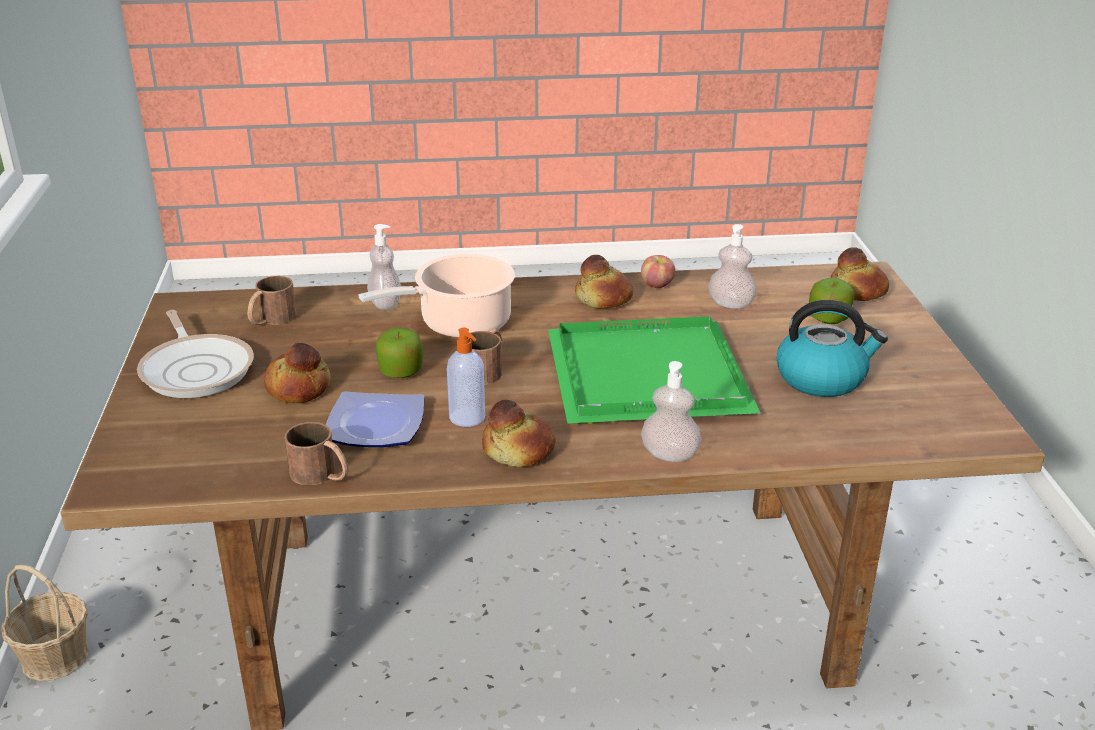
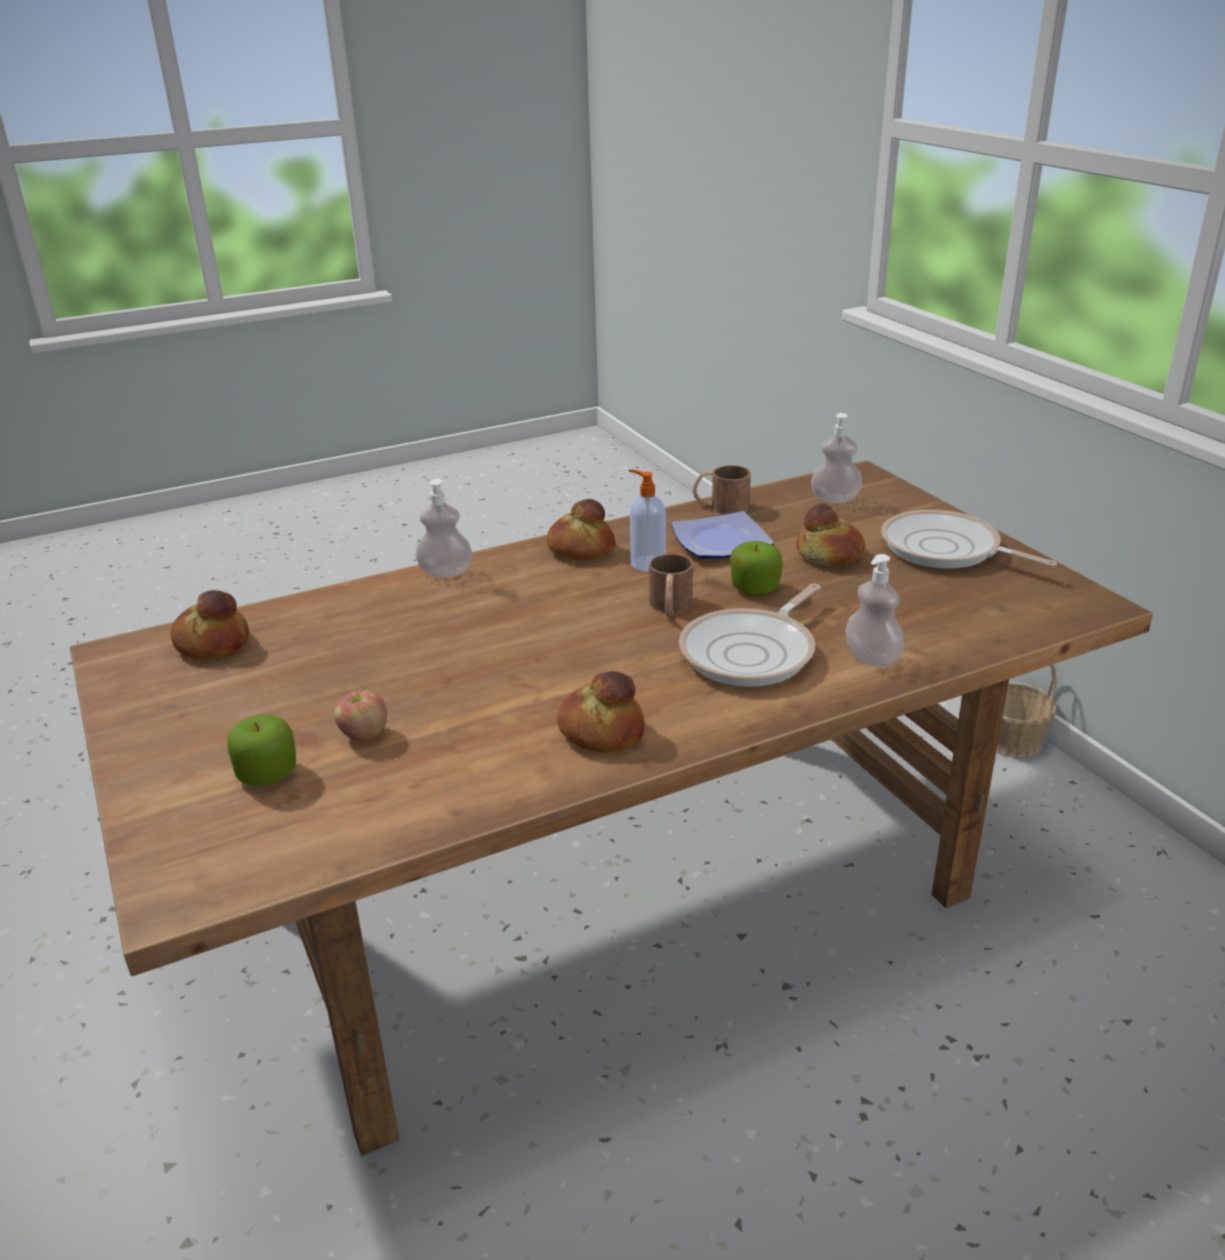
camera: 160 degrees right, 0 degrees up
(271, 319) = (966, 610): brown mug -> none
(460, 323) = (753, 652): cooking pot -> frying pan
(650, 374) = (492, 640): green tray -> none
(657, 285) = (535, 778): apple -> apple (363, 734)
(730, 304) = (414, 767): soap dispenser -> soap dispenser (835, 499)
(822, 378) = (290, 677): kettle -> none
(857, 292) = (208, 842): bread -> bread (213, 643)

